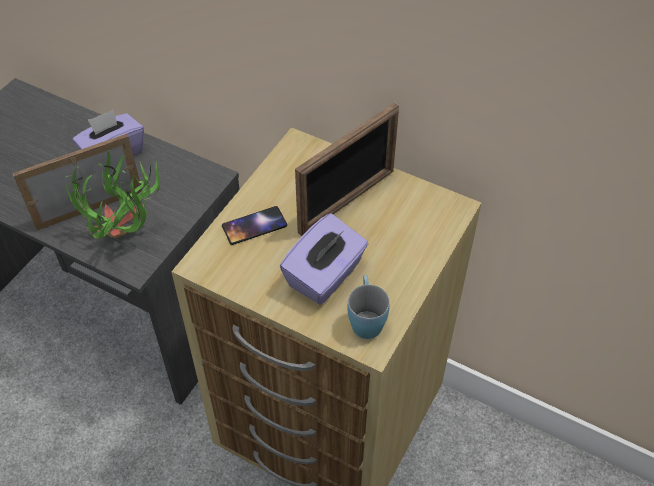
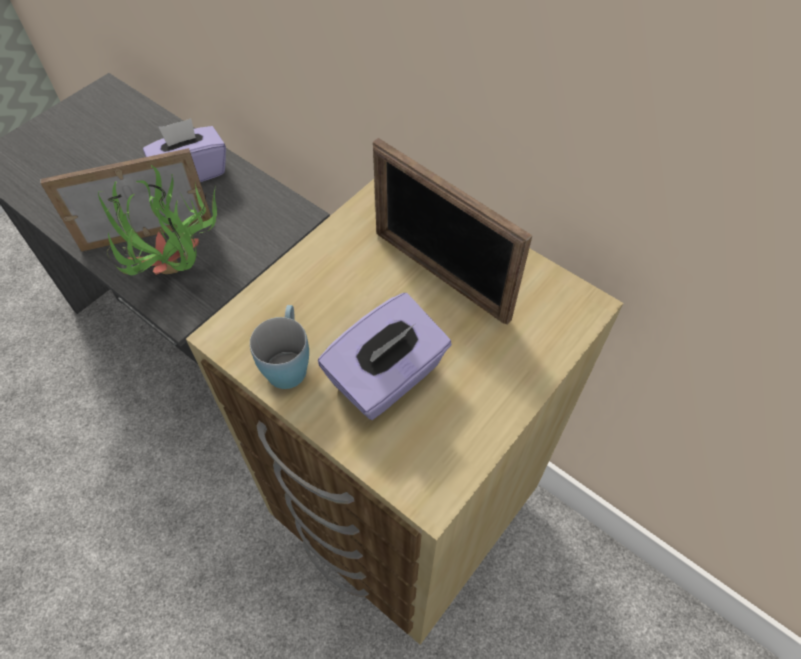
camera: 10 degrees right, 5 degrees up
(254, 226) = (309, 291): phone -> none
(347, 201) = (440, 275): picture frame -> picture frame turned 75 degrees clockwise
(366, 319) = (430, 452): blue mug -> blue mug (288, 362)

